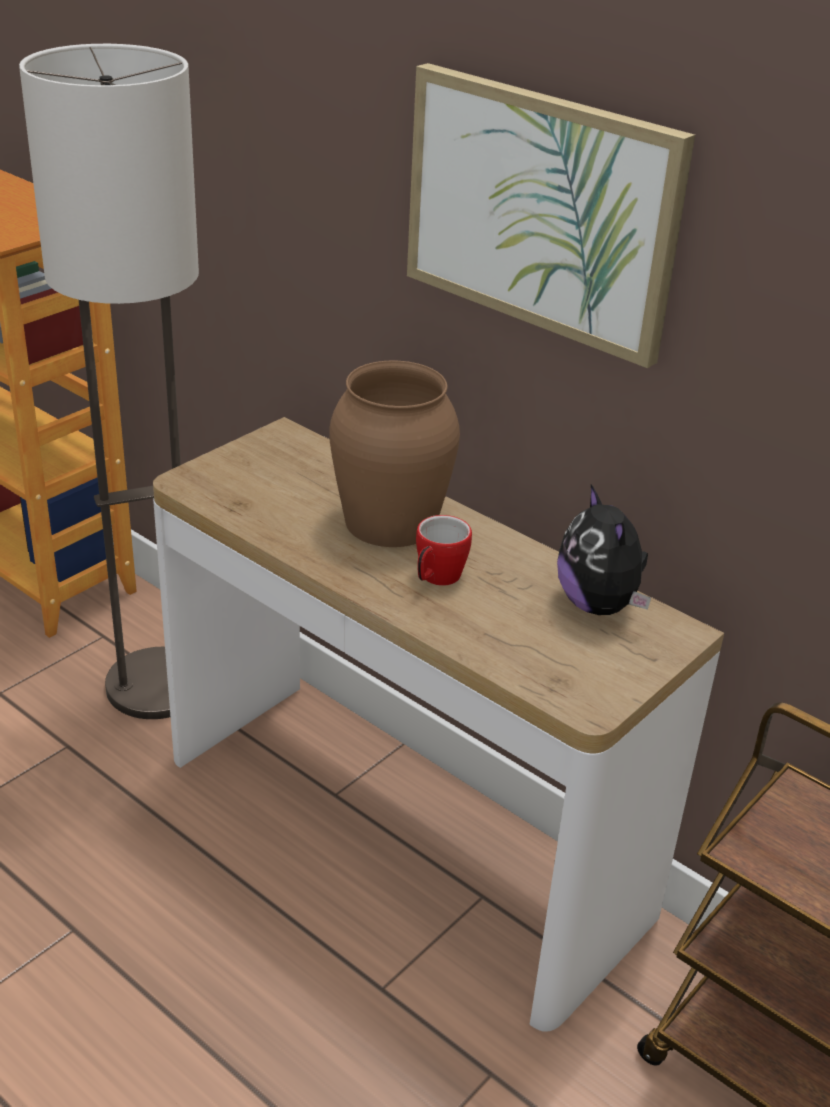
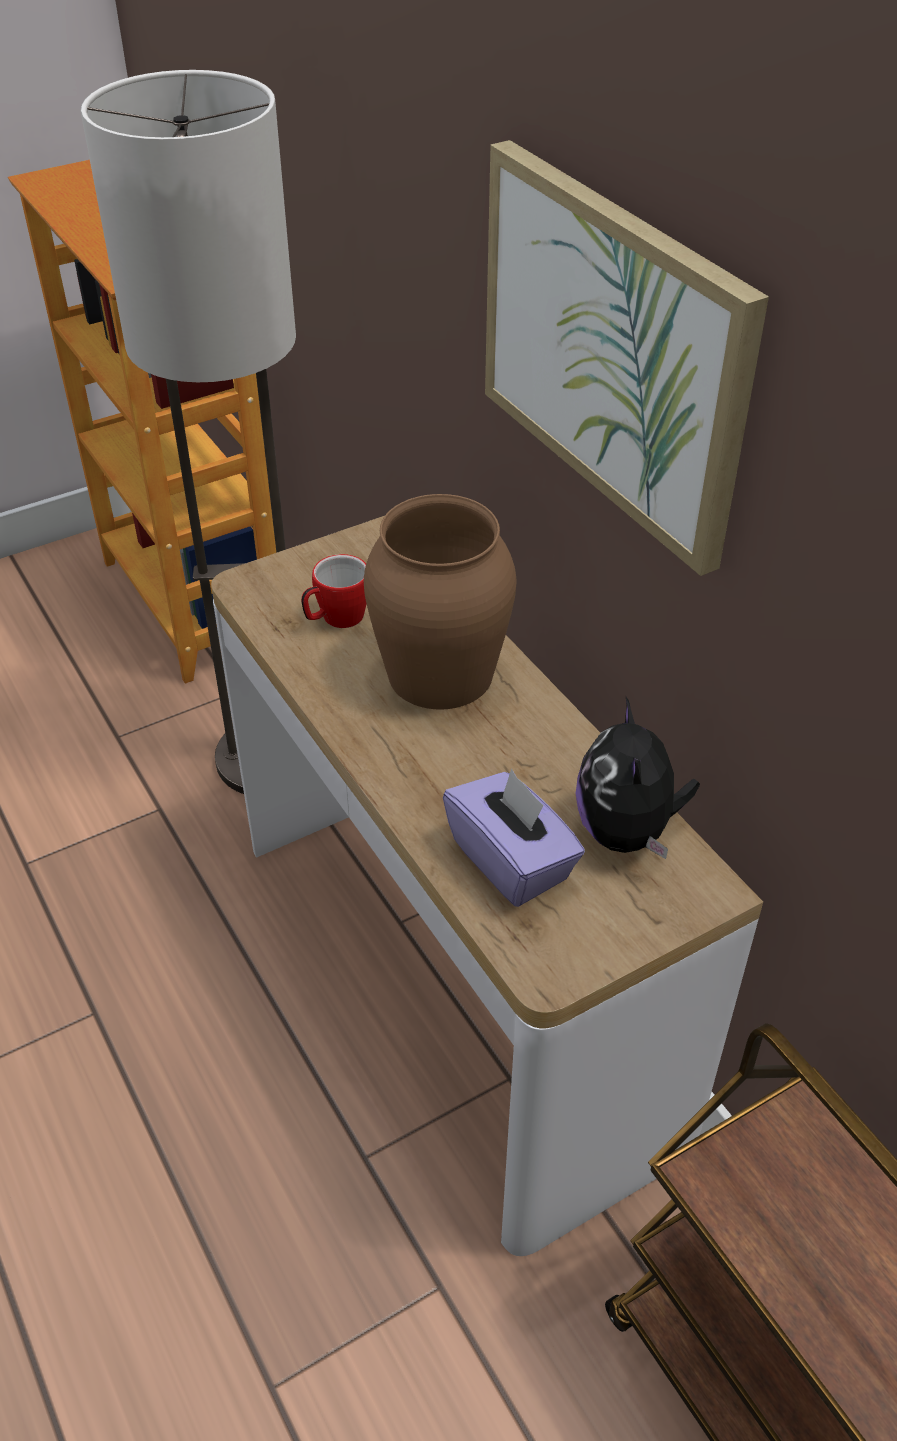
camera: 20 degrees right, 10 degrees up
(436, 579) = (454, 760): mug -> mug (336, 619)
(520, 639) = (511, 861): none -> purple tissue box

